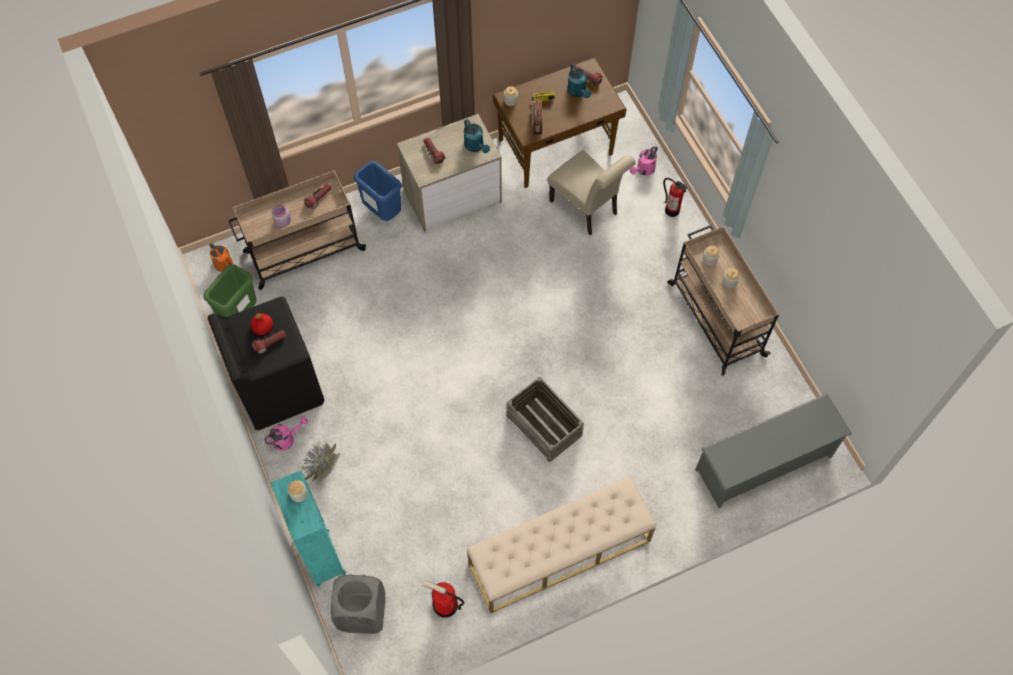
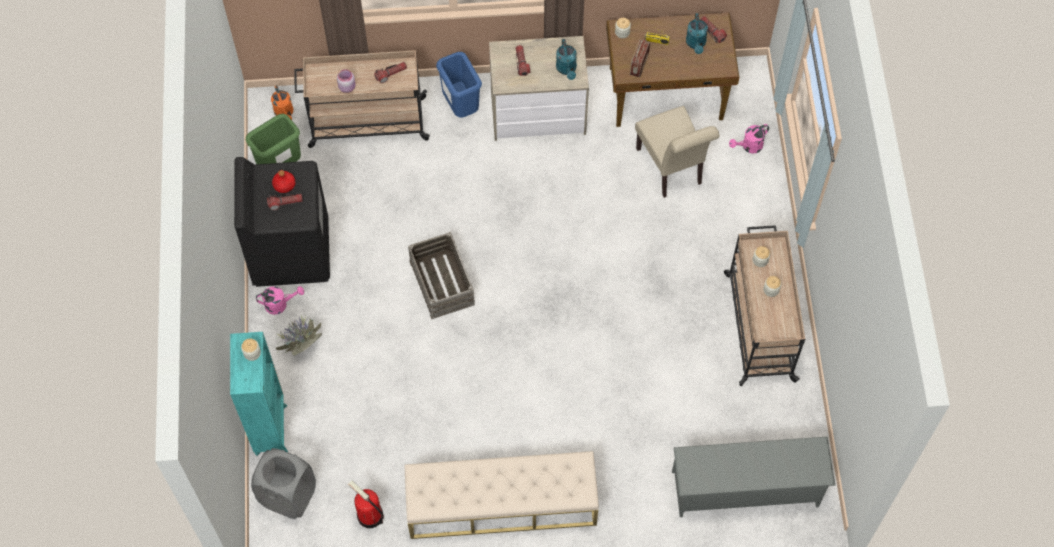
camera: 20 degrees right, 0 degrees up
(544, 425) = (537, 375): crate -> crate (442, 283)
(672, 210) = (761, 198): fire extinguisher -> none

